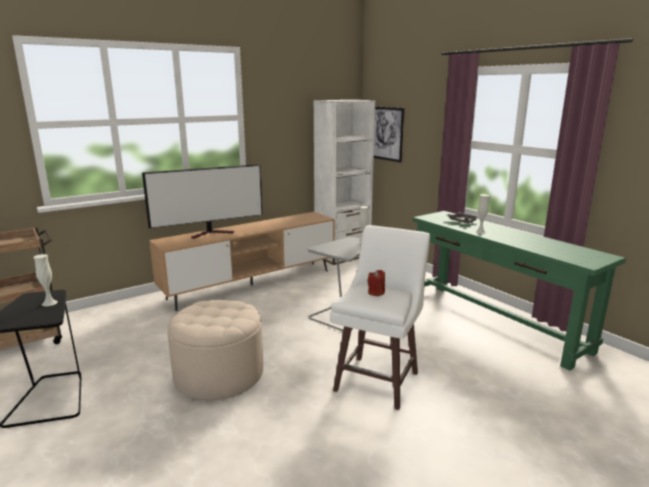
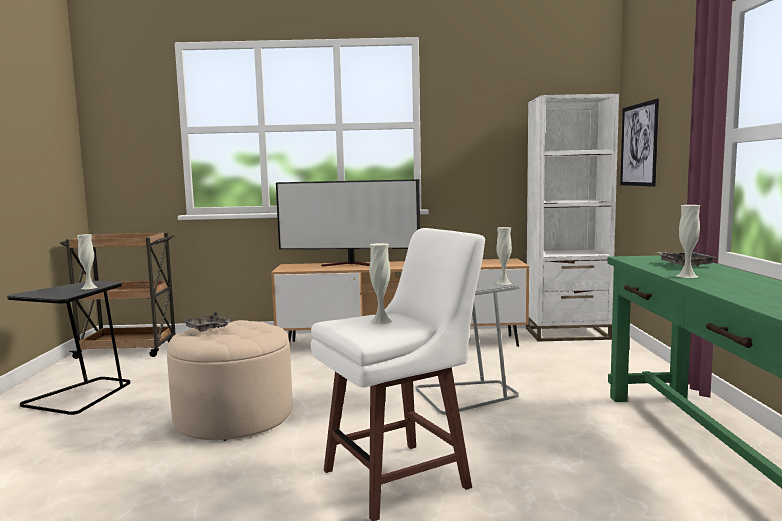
camera: 35 degrees right, 10 degrees down
(194, 316) = (208, 329): none -> grey tray
(376, 293) = (381, 321): red candle -> white vase

